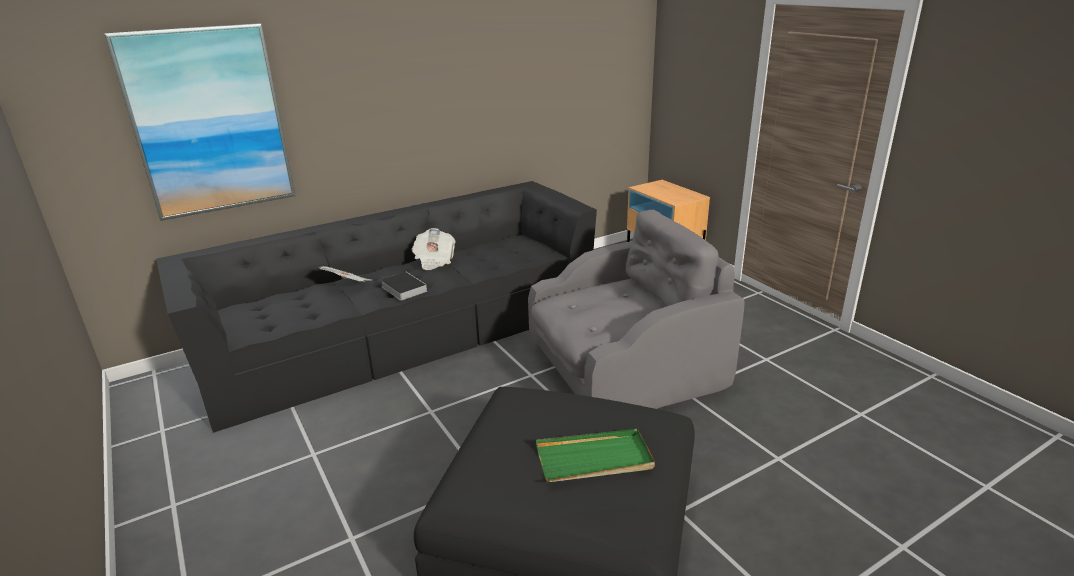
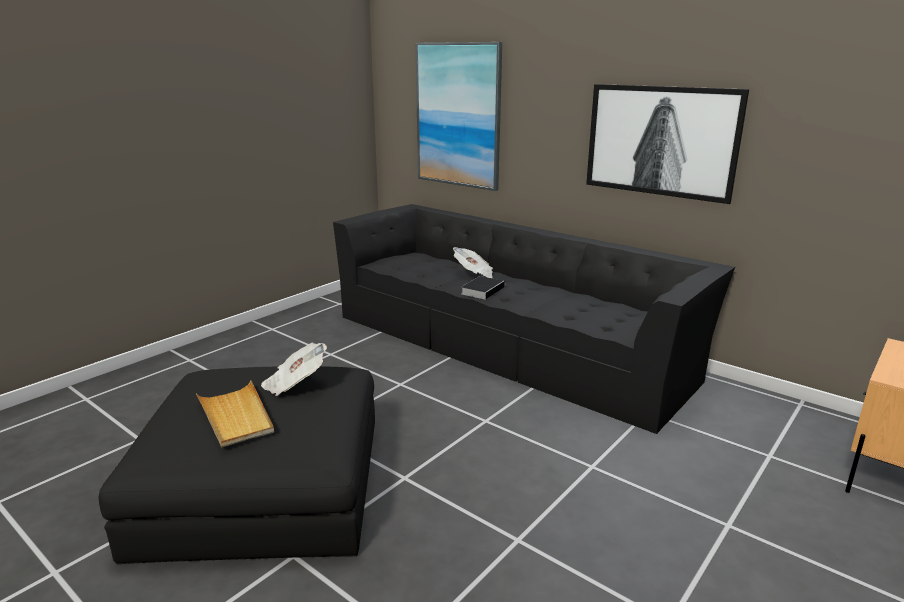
camera: 70 degrees right, 5 degrees down
(434, 260) = (550, 290): newspaper -> newspaper (295, 384)
(457, 99) = (660, 141): none -> picture
(594, 459) = (236, 417): green tray -> beige tray
(622, 368) = (539, 478): grey armchair -> none

